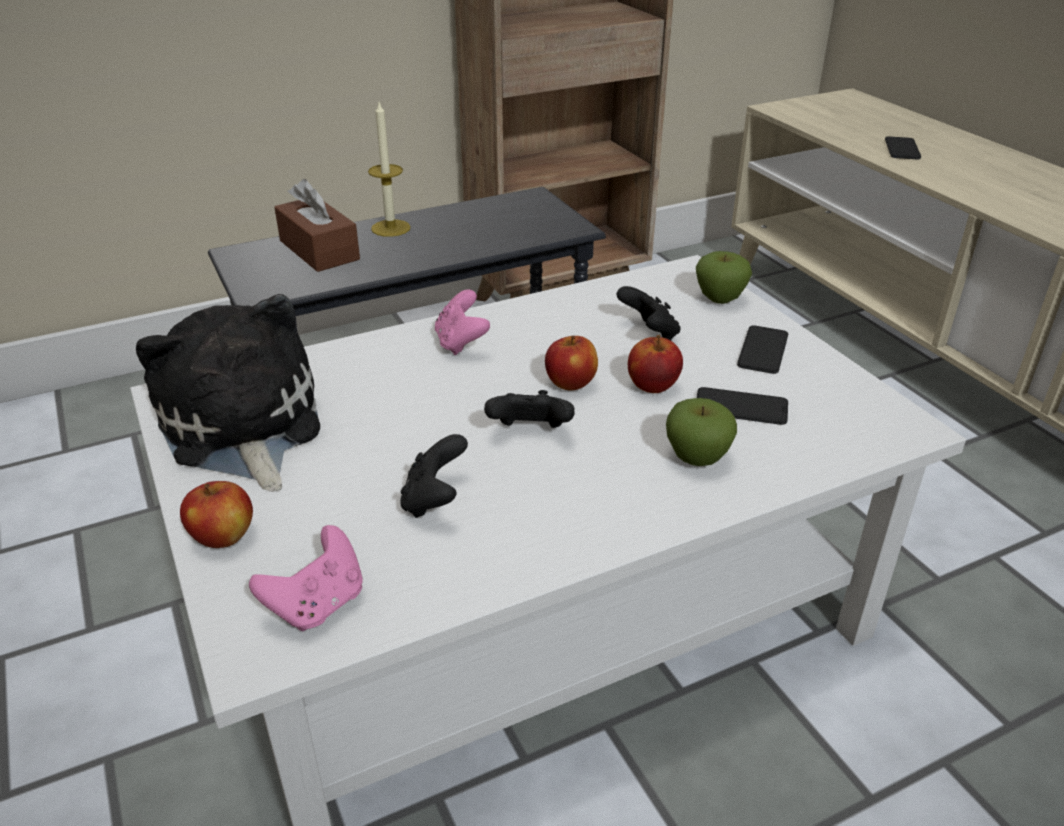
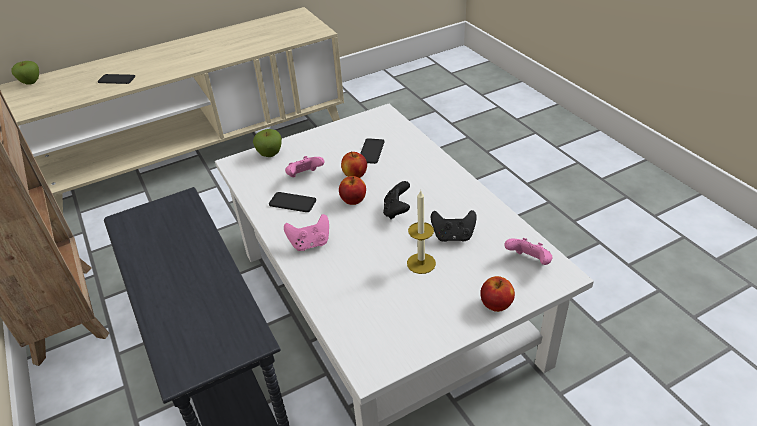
camera: 90 degrees left, 5 degrees up
(242, 428) = (404, 322): plush toy -> none
(319, 250) = (187, 321): brown tissue box -> none
(390, 228) = (157, 287): candle -> candle (421, 263)
(649, 334) = (305, 176): black game controller -> pink game controller
(697, 458) = (410, 163): apple -> apple (31, 82)
(763, 350) = (323, 143): phone -> phone (292, 202)

